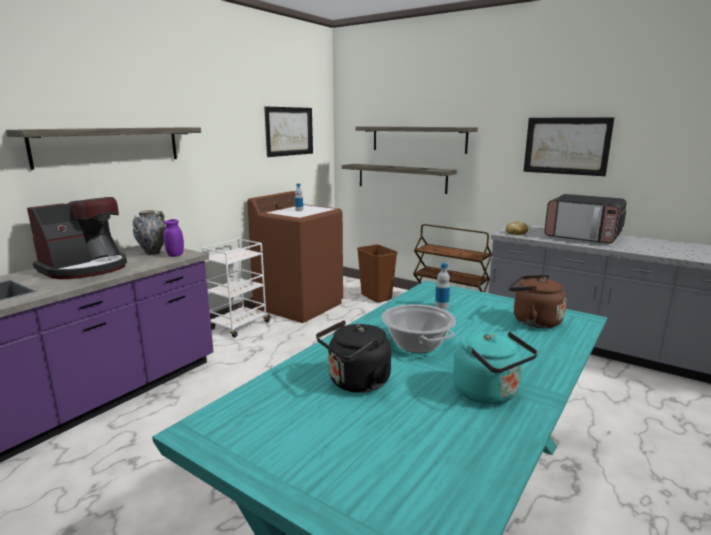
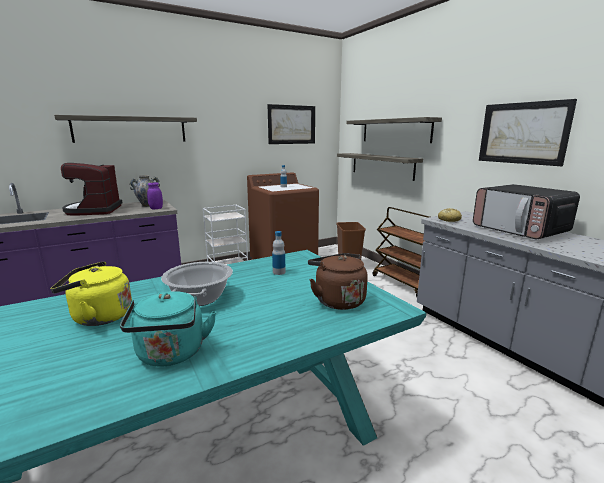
camera: 25 degrees right, 0 degrees up
(85, 268) = (94, 210): coffee machine -> coffee machine turned 105 degrees clockwise
(356, 383) = (98, 317): black kettle -> yellow kettle

